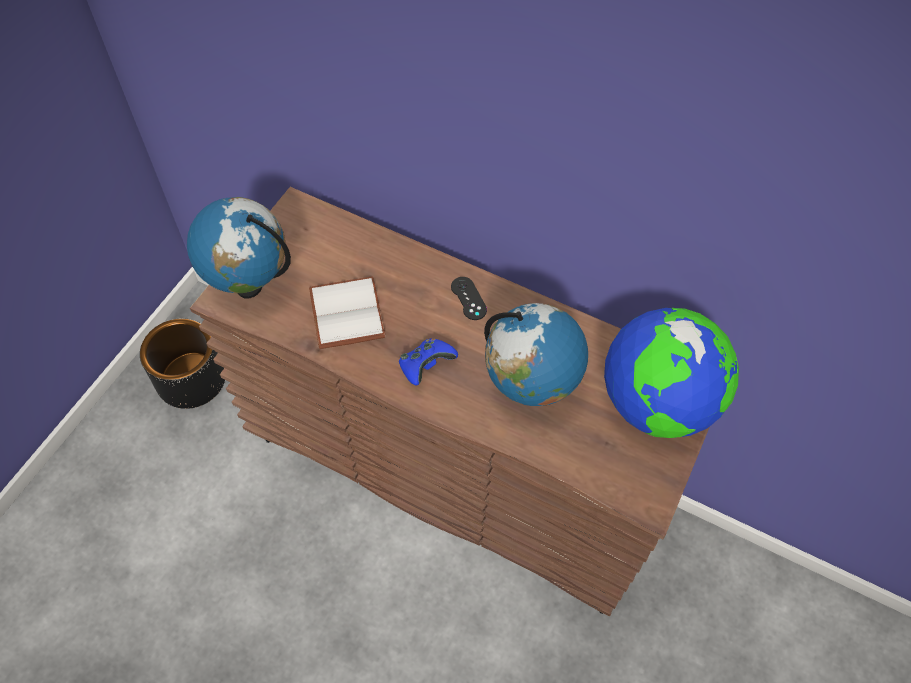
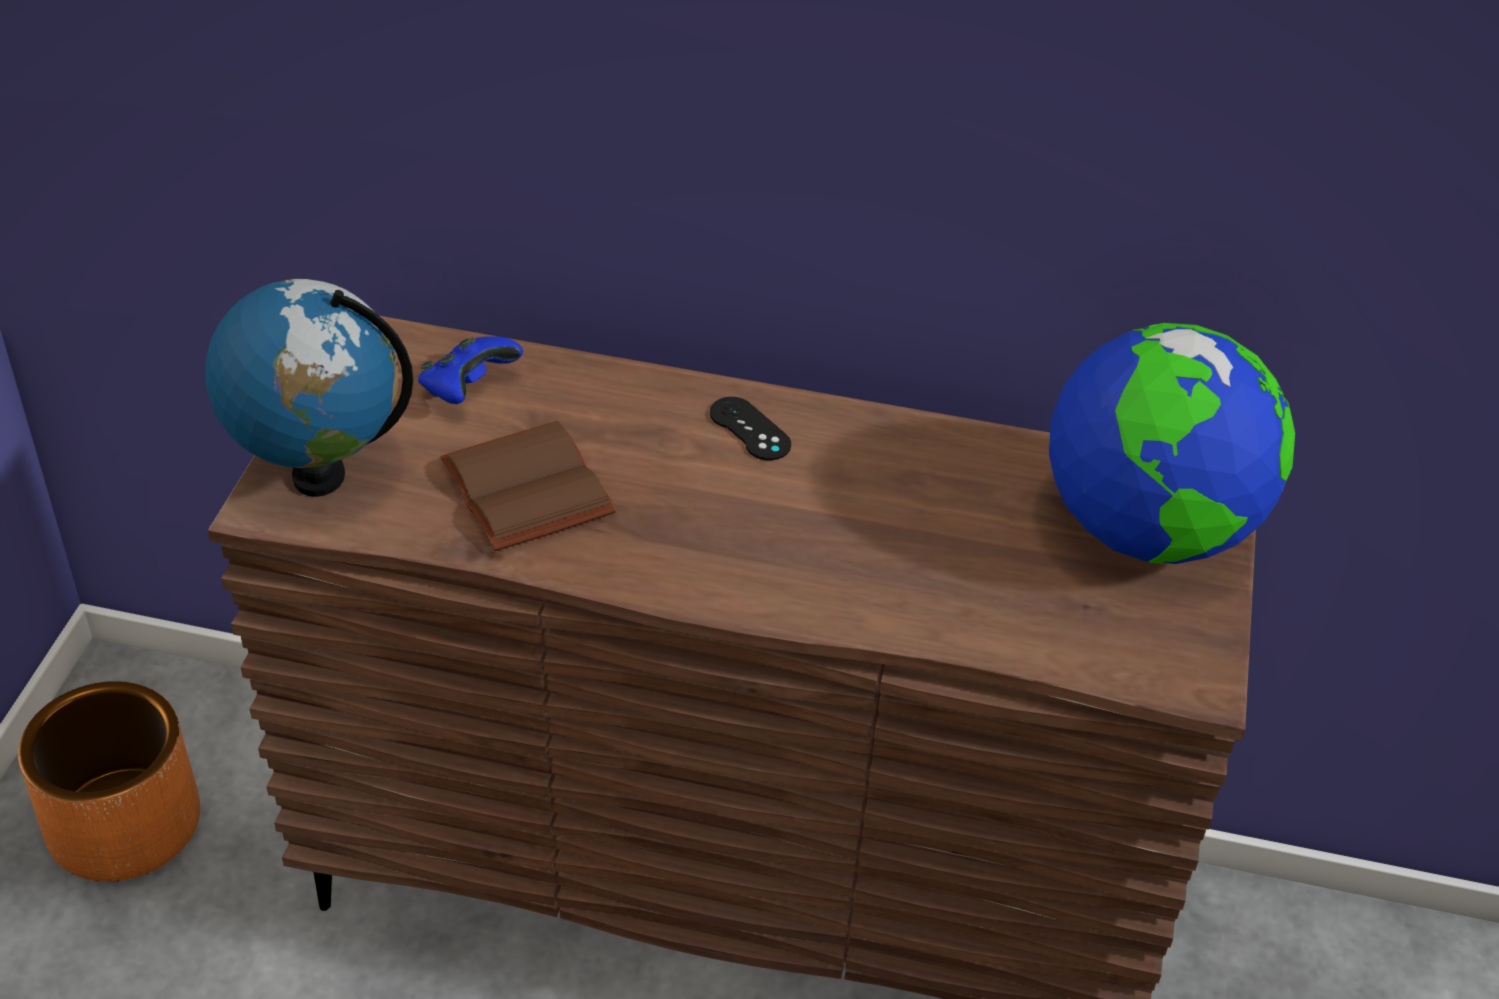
camera: 15 degrees left, 15 degrees down
(192, 379) = (126, 823): black planter -> orange planter
(344, 313) = (522, 488): white book -> brown book
(426, 366) = (709, 546): blue game controller -> blue game controller (468, 388)
(529, 391) = (915, 551): globe -> none

